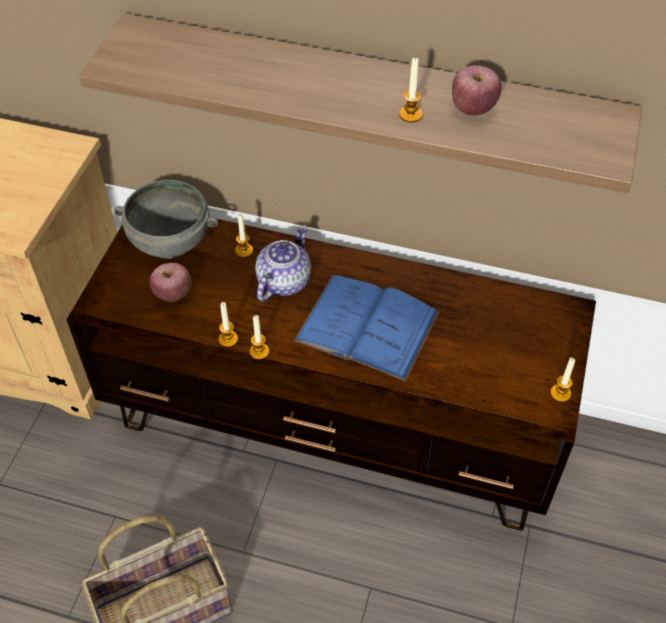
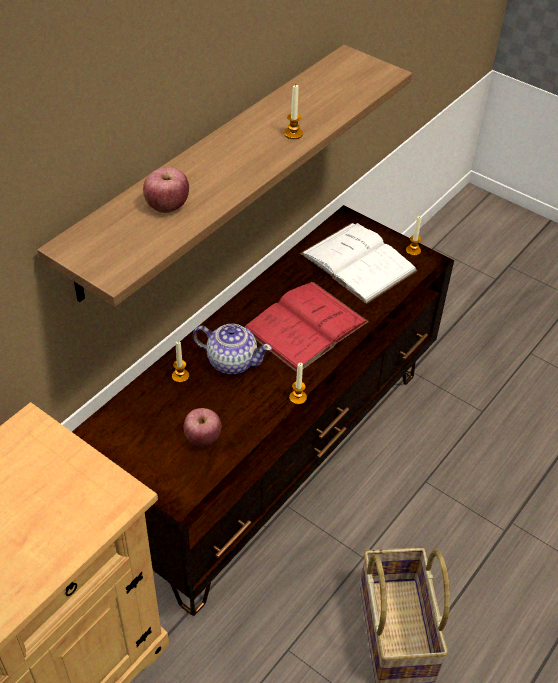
camera: 70 degrees left, 5 degrees down
(170, 242) = (136, 425): grey bowl -> none
(228, 339) = (274, 414): candle -> none
(283, 282) = (231, 361): teapot -> teapot turned 150 degrees clockwise
(367, 326) = (305, 326): blue book -> red book
(473, 108) = (304, 106): apple -> apple (167, 206)
(501, 343) = (358, 262): none -> white book

